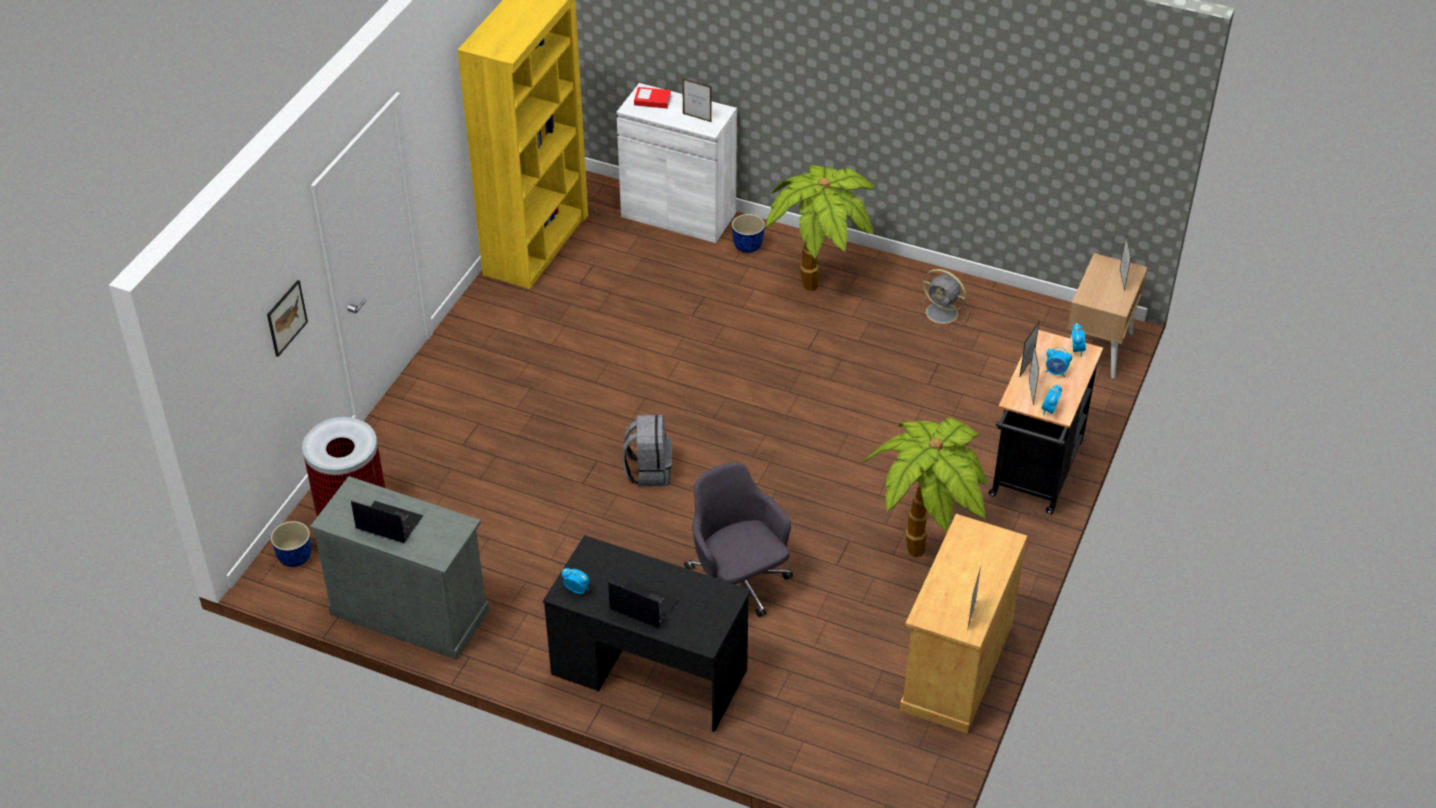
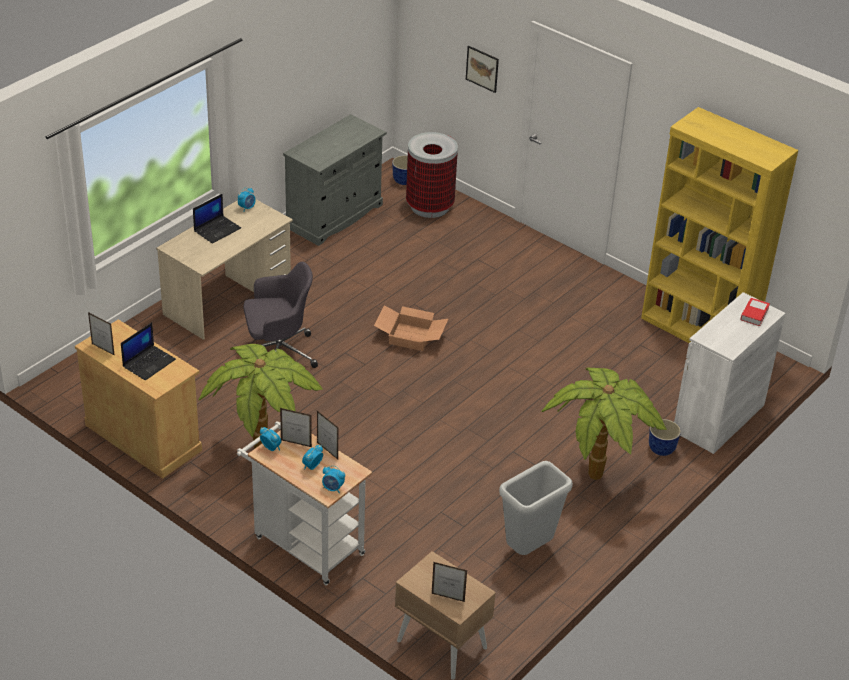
camera: 105 degrees right, 5 degrees down
(388, 523) = (336, 139): laptop -> laptop (149, 362)
(649, 470) = (411, 336): grey backpack -> cardboard box
(649, 672) = (228, 299): black desk -> beige desk
(697, 118) = (722, 333): picture frame -> none
(943, 313) = (529, 550): grey fan -> grey trash can
(1034, 475) = (304, 543): black cart -> white cart

